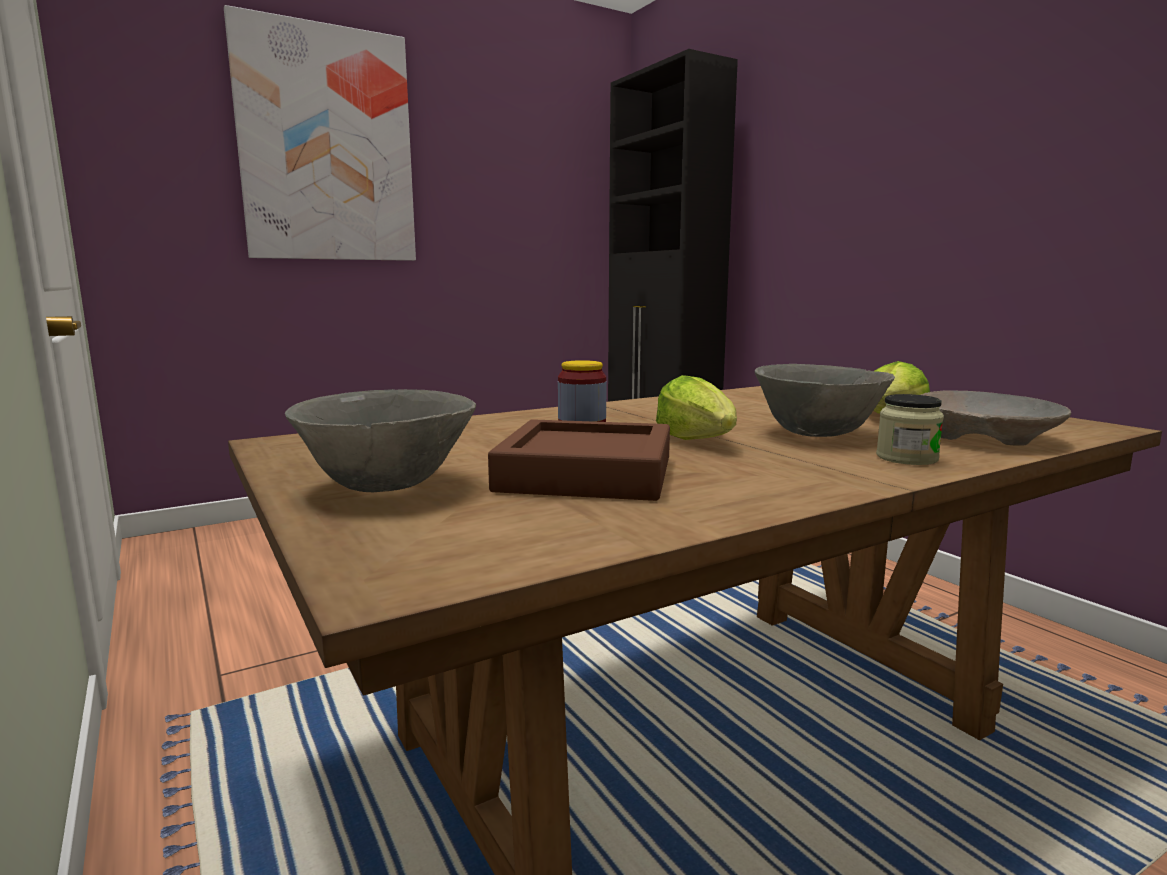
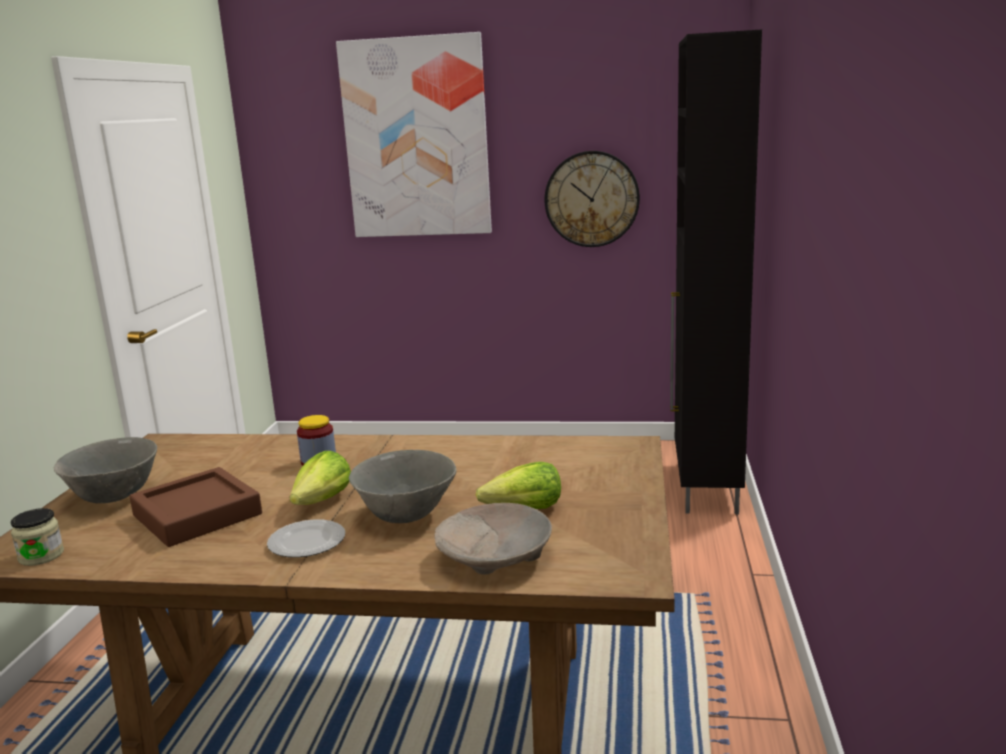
camera: 40 degrees right, 5 degrees up
(510, 232) = (591, 199): none -> wall clock
(804, 464) = (307, 543): none -> plate
(906, 458) = (373, 559): jar -> jar (41, 556)

